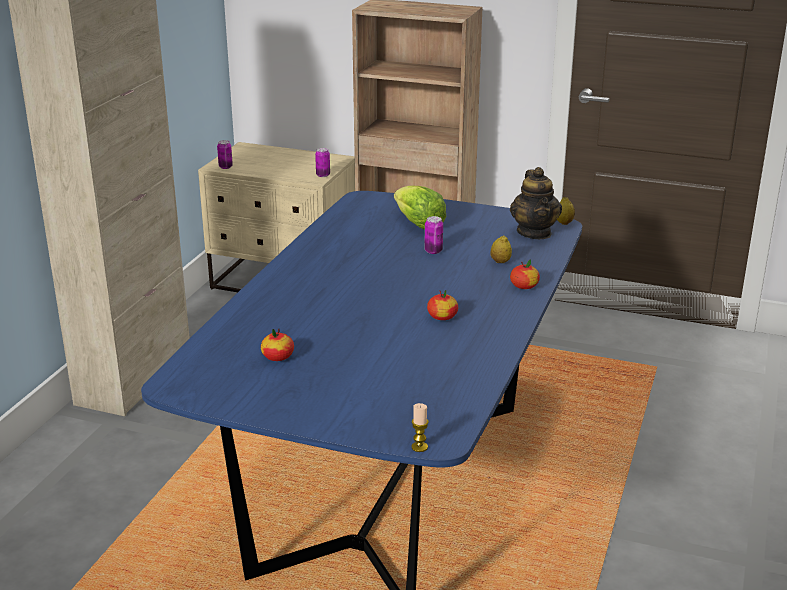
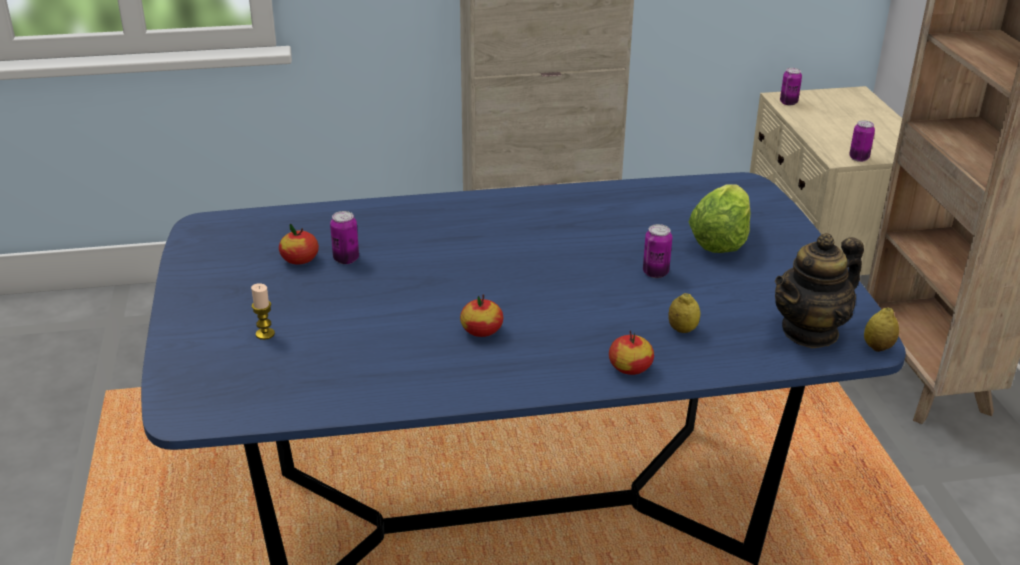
camera: 60 degrees right, 5 degrees up
(298, 340) = (346, 259): none -> can
(419, 447) = (163, 404): candle -> candle (265, 334)

